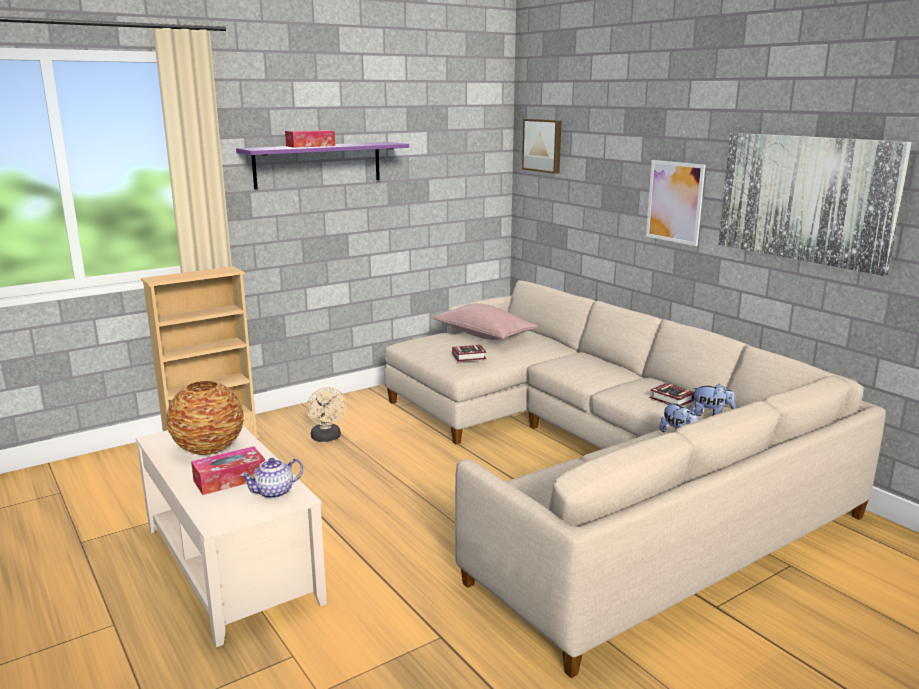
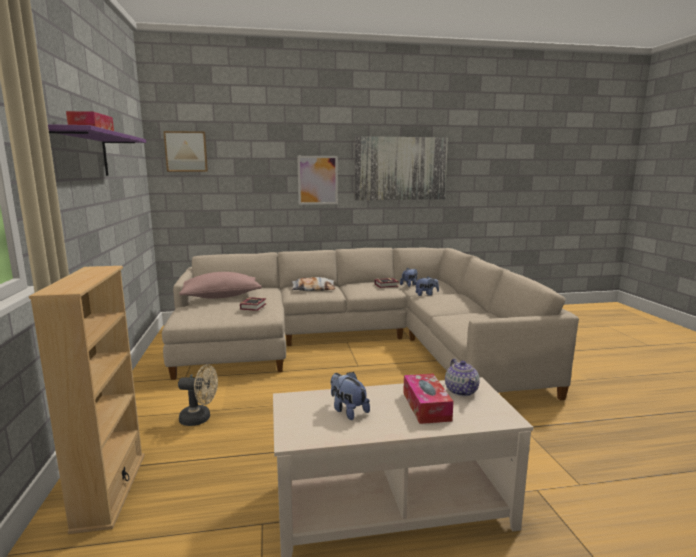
camera: 65 degrees left, 5 degrees down
(209, 448) = (348, 411): vase -> plush toy
(586, 365) = (313, 289): none -> pillow

